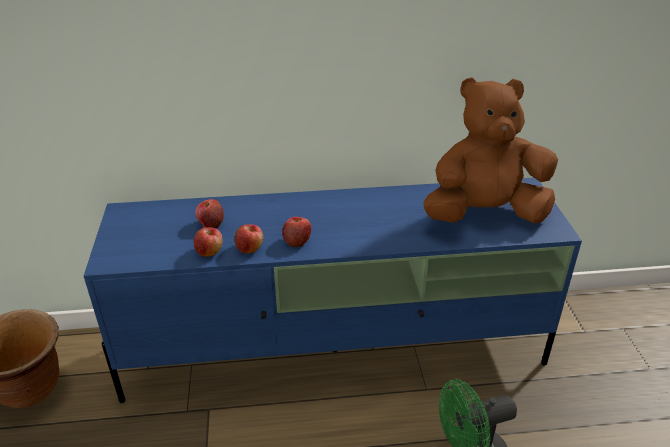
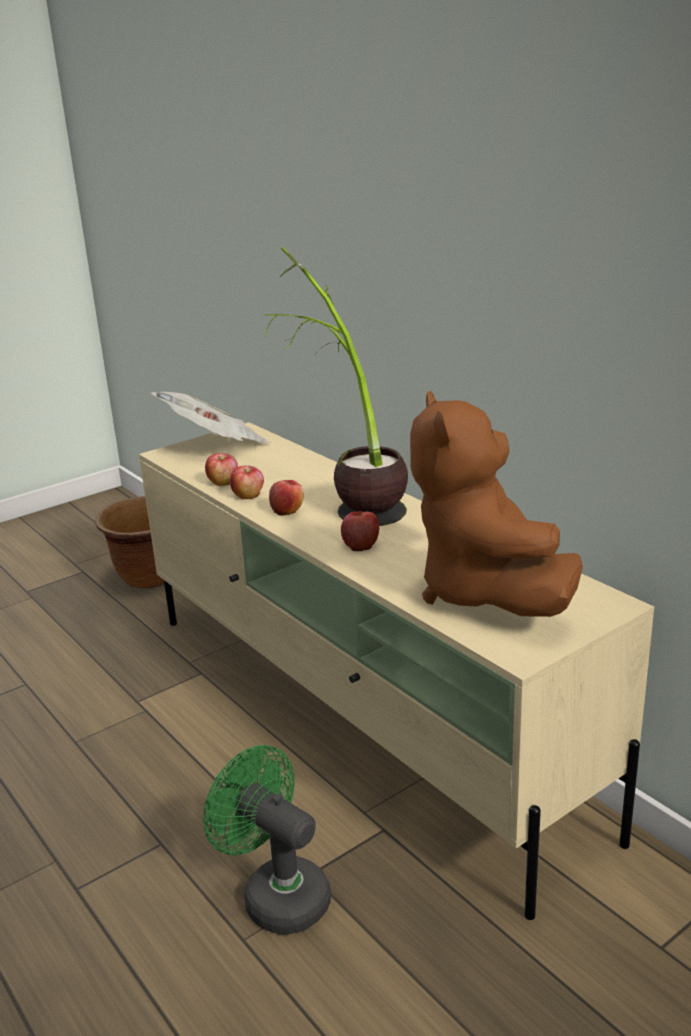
camera: 60 degrees right, 10 degrees down
(130, 232) = (215, 445): none -> newspaper
(211, 223) = (268, 467): apple -> apple (360, 544)
(306, 210) = (349, 497): none -> potted plant
(337, 350) = (359, 717): blue tv stand -> beige tv stand
(484, 214) = (485, 593): brown plush toy -> brown plush toy turned 150 degrees counterclockwise

